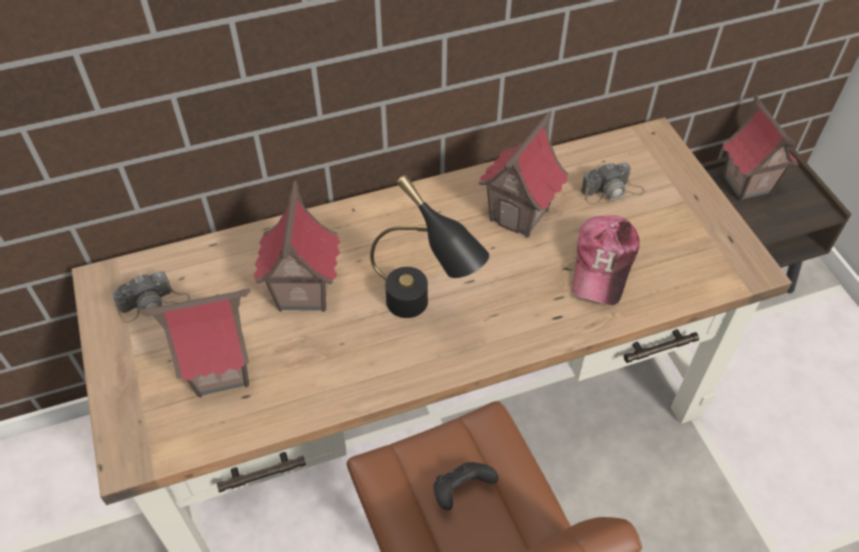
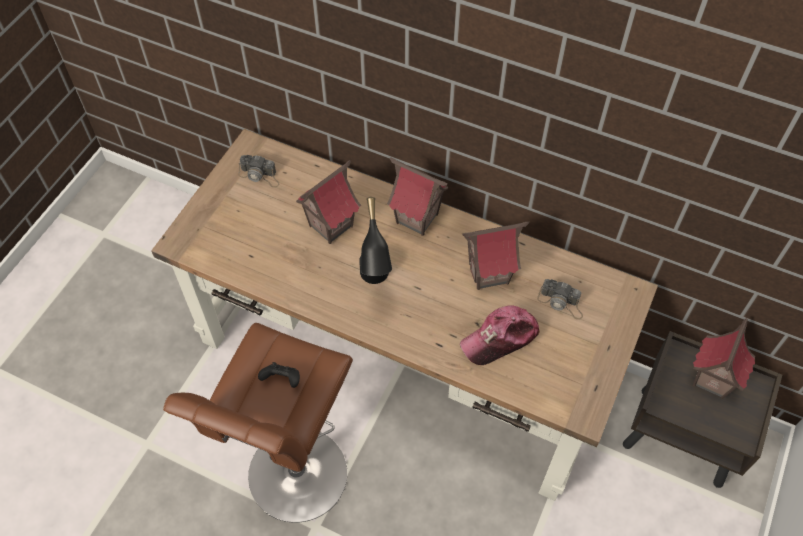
camera: 45 degrees right, 5 degrees up
(221, 372) = (253, 235): toy house -> toy house (417, 219)

